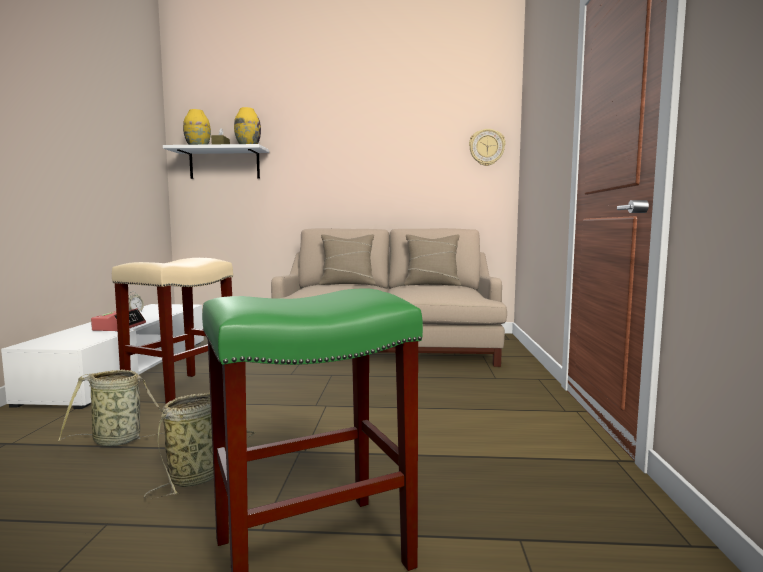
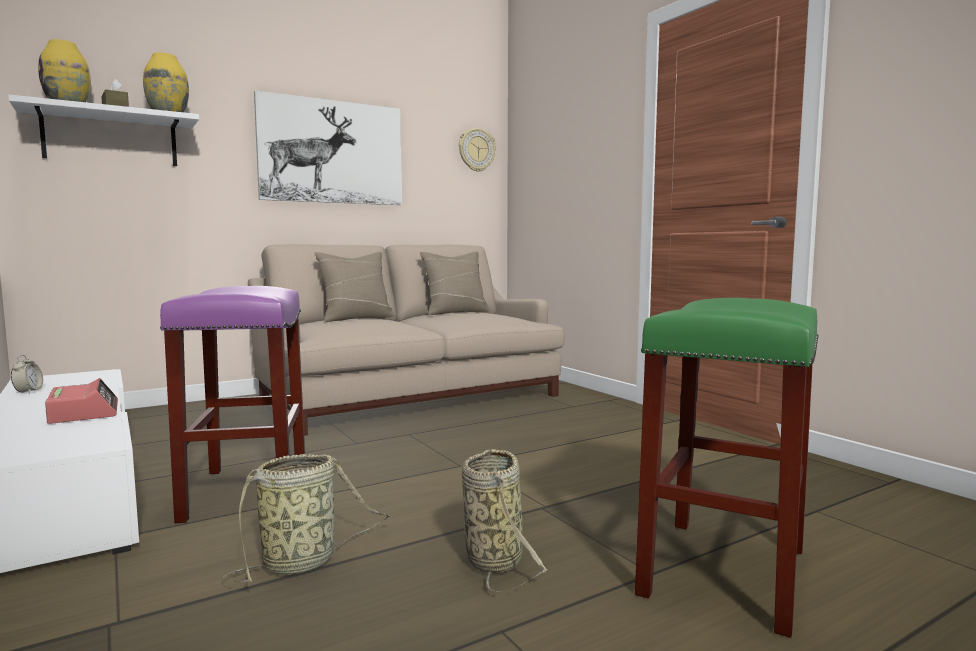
camera: 35 degrees left, 0 degrees up
(182, 390) = (247, 490): beige stool -> purple stool
(361, 160) = (332, 152): none -> picture

